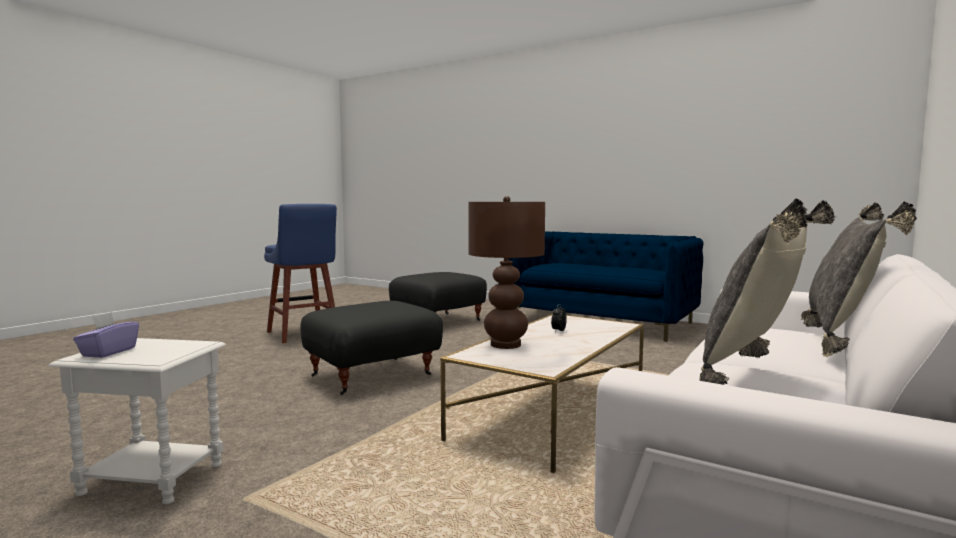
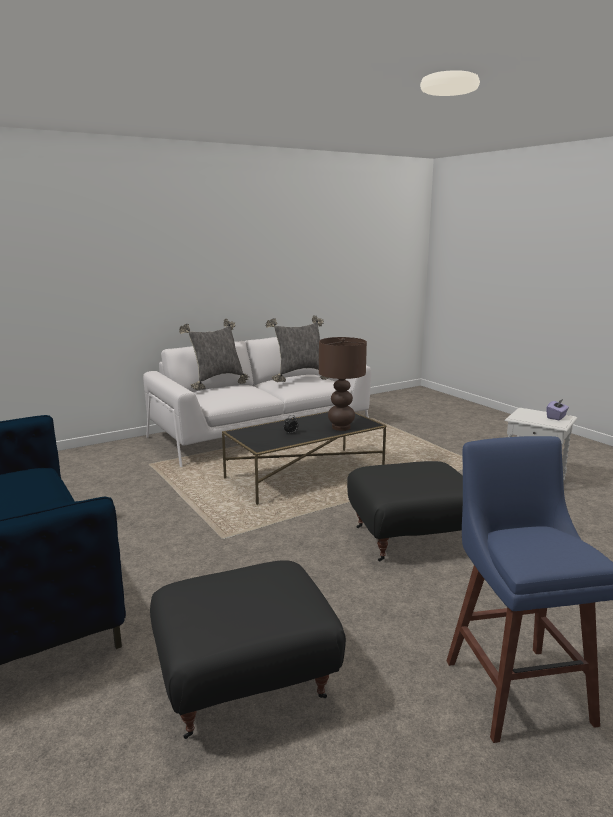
camera: 155 degrees left, 10 degrees up
(553, 414) = (305, 475): white coffee table -> black coffee table

